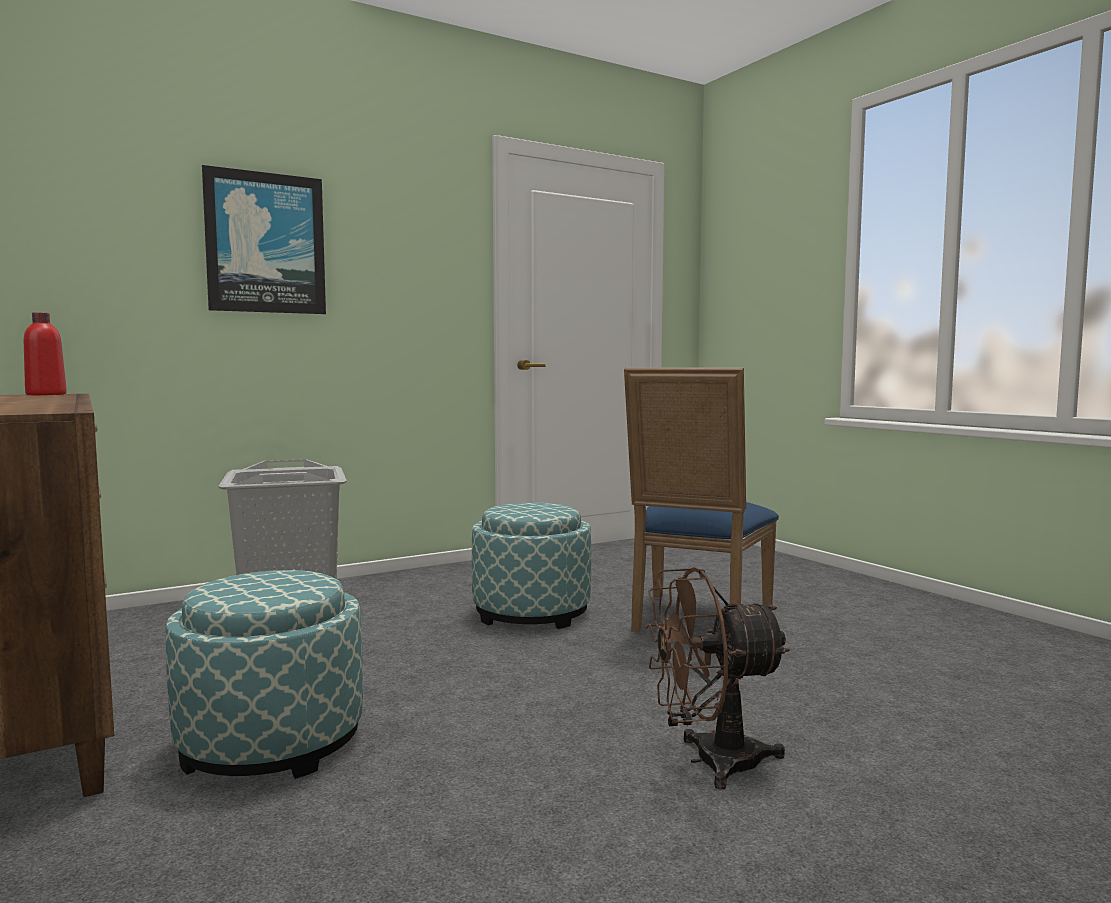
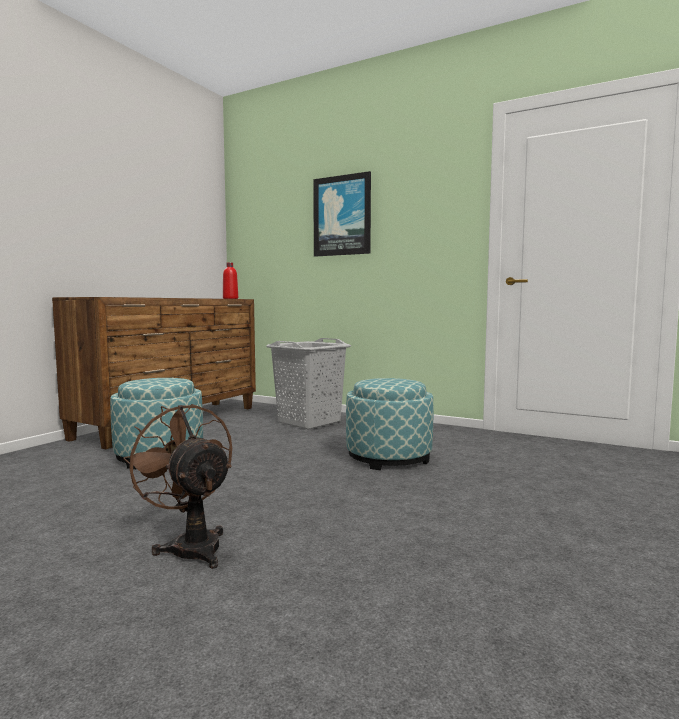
camera: 60 degrees right, 0 degrees up
(696, 621) = (456, 500): blue chair -> none

